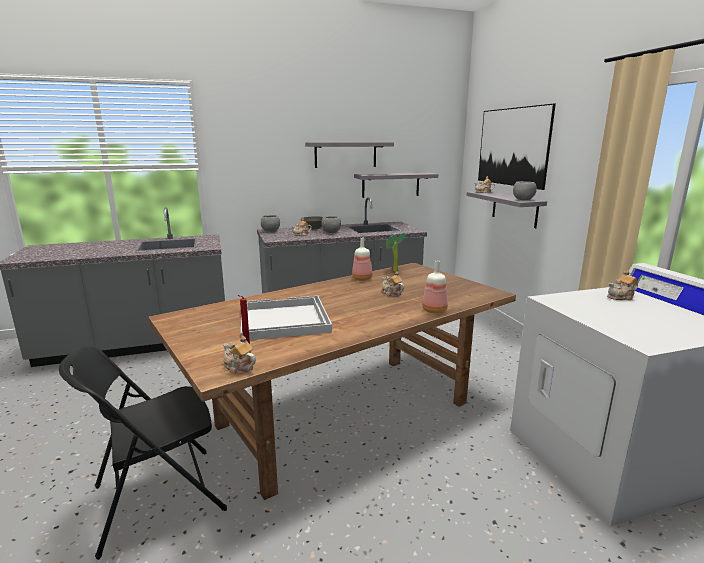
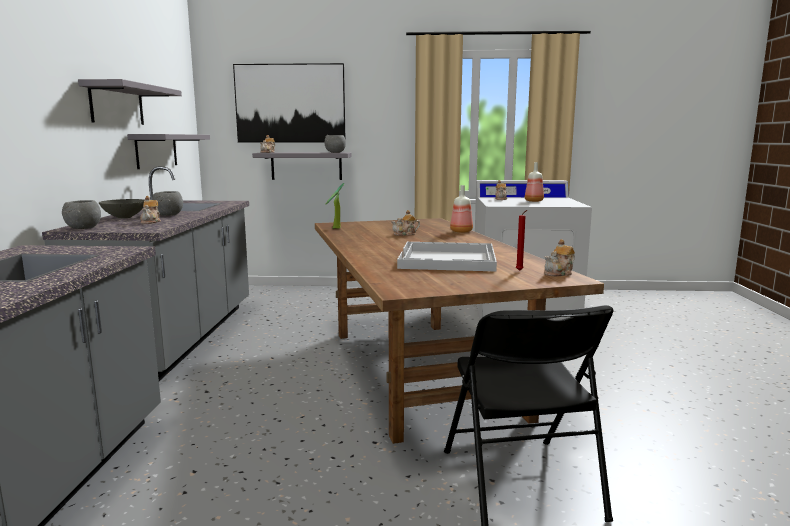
camera: 70 degrees left, 5 degrees down
(362, 278) = (347, 236): bottle -> bottle (533, 201)

